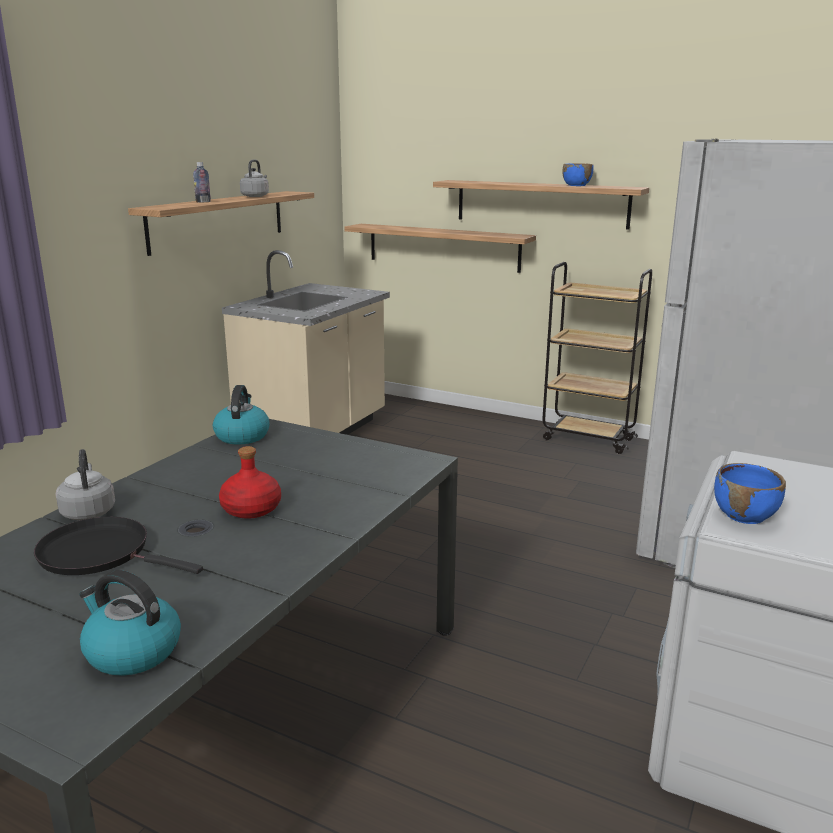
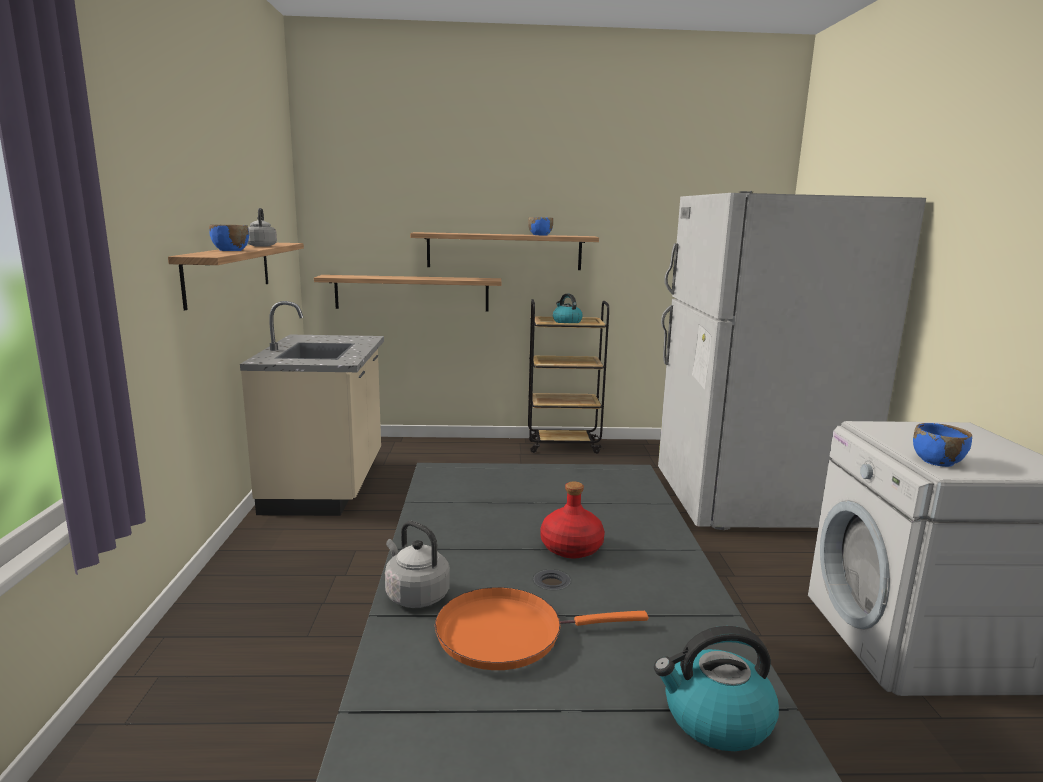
camera: 30 degrees left, 5 degrees down
(101, 553) = (508, 633): black frying pan -> orange frying pan
(203, 202) = (230, 250): bottle -> blue bowl
(242, 436) = (440, 483): kettle -> kettle (566, 322)

